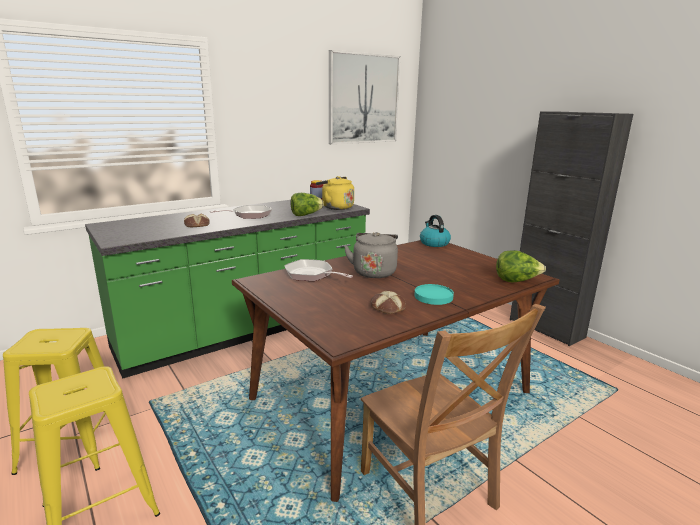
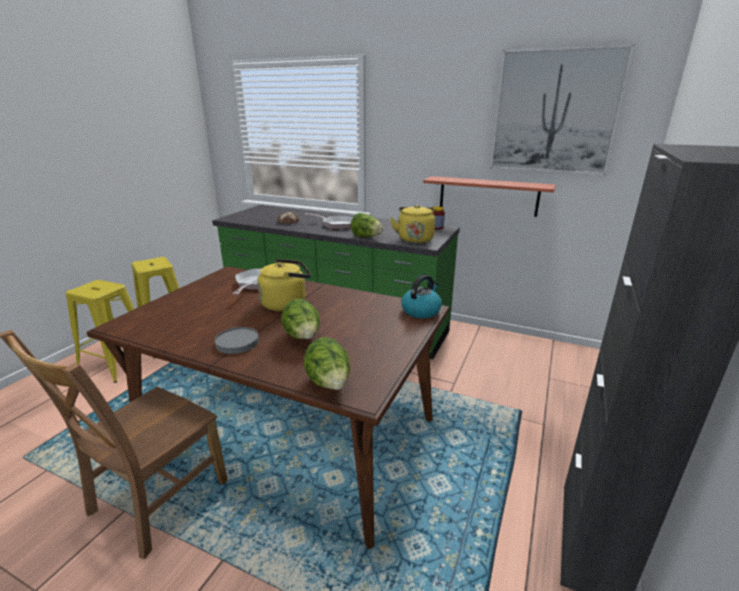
camera: 60 degrees right, 5 degrees up
(329, 167) = (488, 196): none -> shelf
(374, 272) = (286, 303): grey kettle -> yellow kettle
(387, 307) = (196, 327): bread -> none
(433, 296) = (237, 342): turquoise plate -> grey plate
(444, 277) = (303, 337): none -> lettuce

